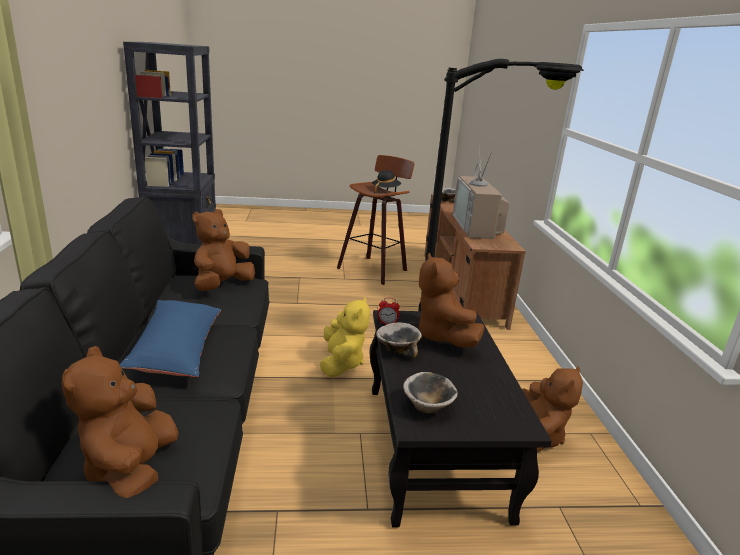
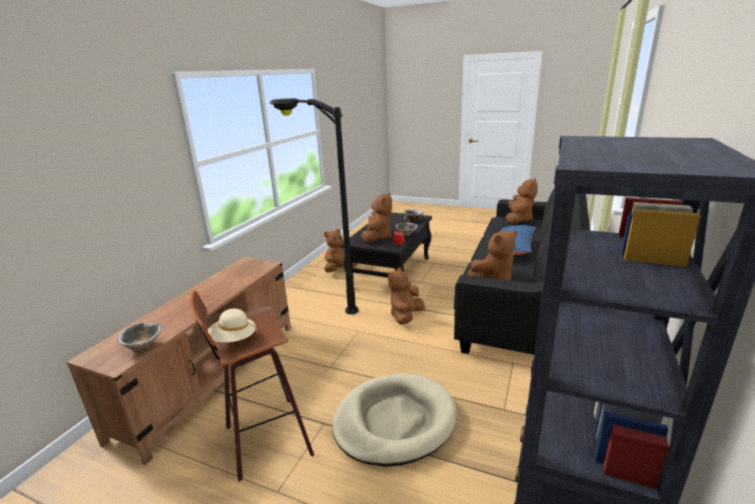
camera: 150 degrees left, 0 degrees up
(296, 285) = (394, 421): none -> beige dog bed
(341, 363) = (406, 316): yellow plush toy -> brown plush toy
(386, 190) = (233, 339): black hat -> beige hat
(477, 227) = (223, 285): television -> none

